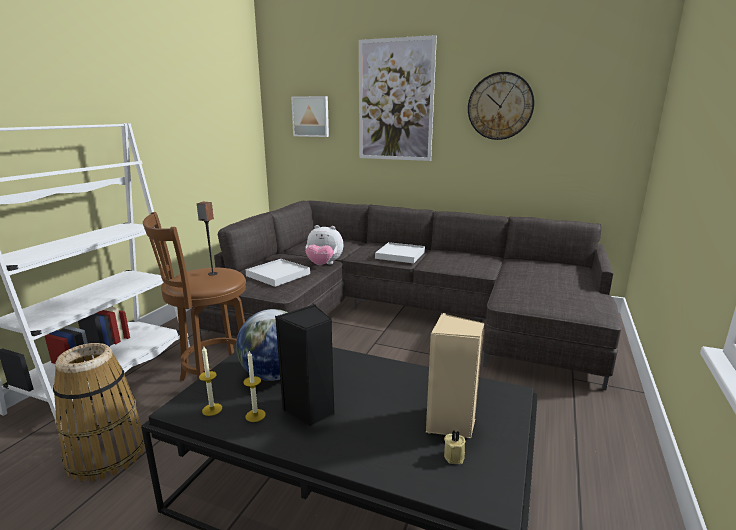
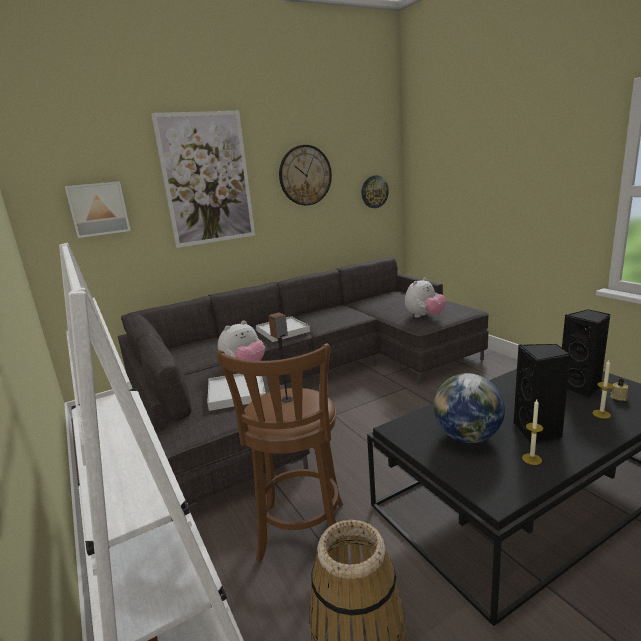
camera: 50 degrees left, 0 degrees up
(212, 409) = (509, 480): candle -> candle (601, 414)
(451, 424) = (581, 388): beige speaker -> black speaker
(531, 295) = (424, 316): none -> plush toy
(599, 136) = (374, 192): none -> wall clock

